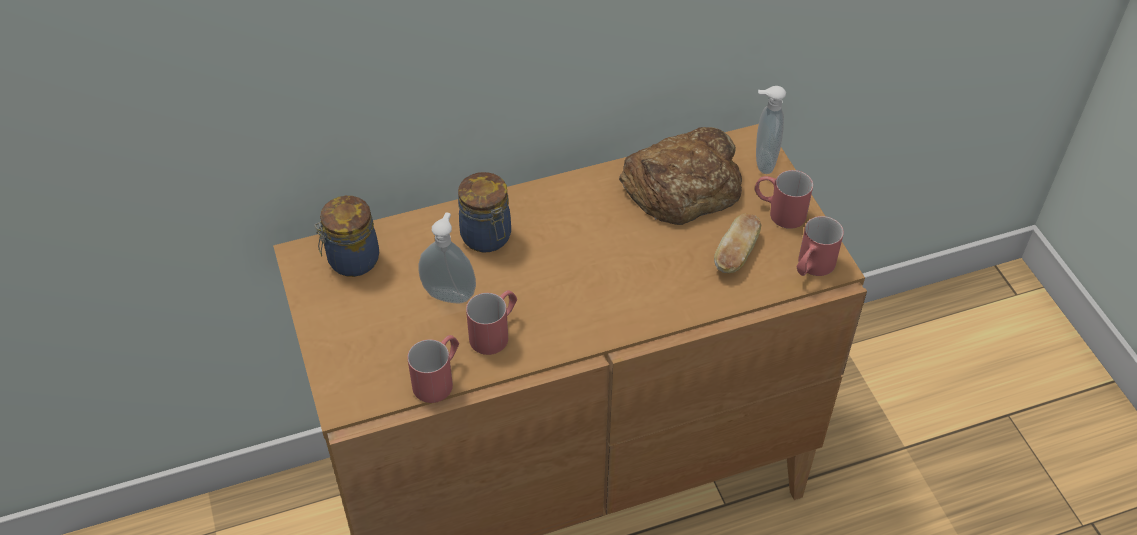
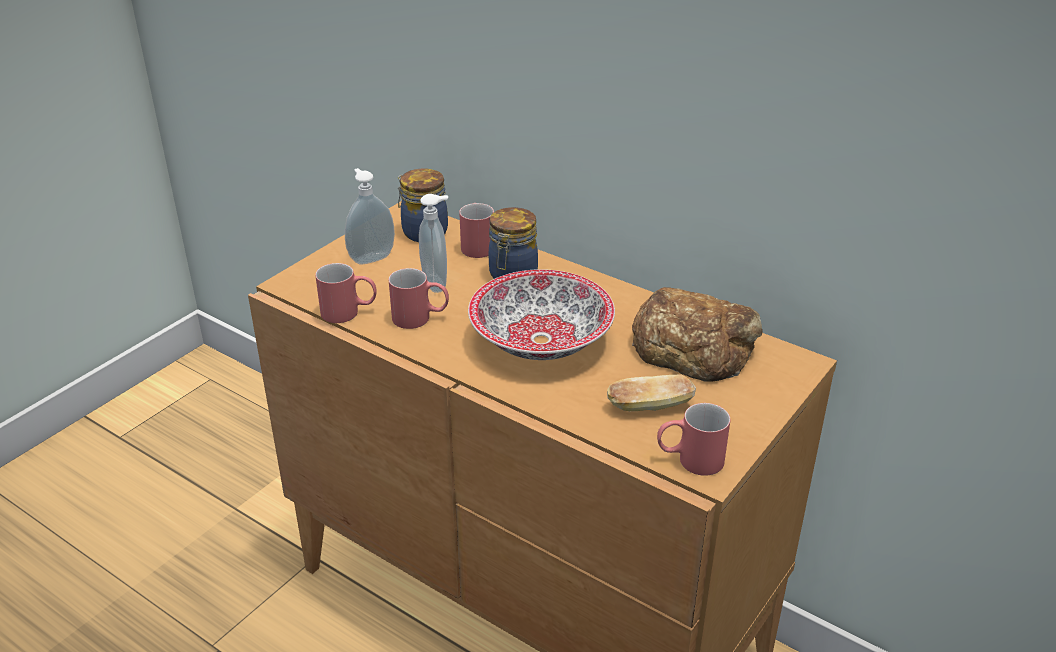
camera: 55 degrees right, 15 degrees down
(600, 270) = (541, 341): none -> bowl
(762, 162) = (783, 378): soap dispenser -> soap dispenser (371, 257)
(778, 211) = (734, 412): red mug -> red mug (477, 244)

